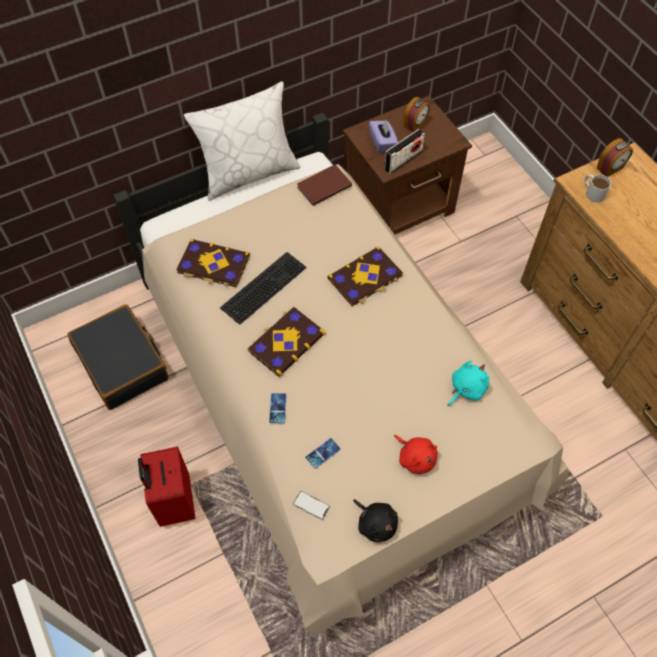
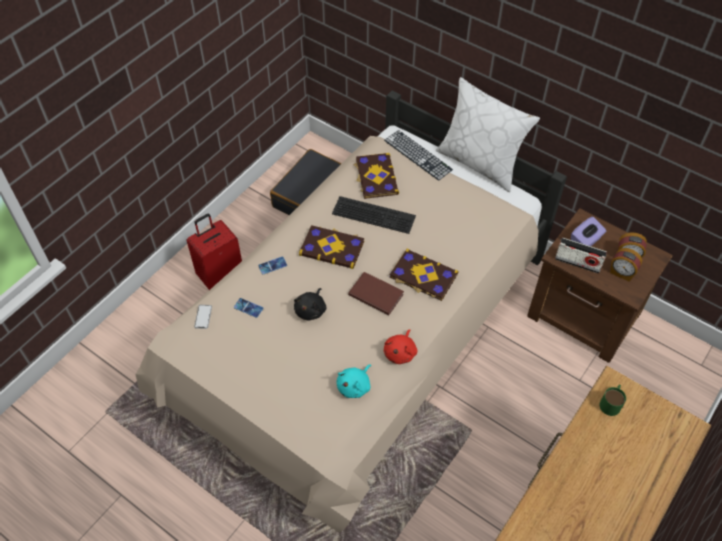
camera: 65 degrees right, 5 degrees down
(207, 216) = (418, 155): none -> keyboard
(323, 186) = (498, 213): brown book -> brown book (376, 293)
(376, 523) = (205, 363): black plush toy -> black plush toy (311, 310)
(415, 457) = (272, 370): red plush toy -> red plush toy (400, 352)
(466, 389) = (355, 386): turquoise plush toy -> turquoise plush toy turned 105 degrees clockwise
(592, 192) = (611, 402): white mug -> green mug
(610, 168) = (654, 410): alarm clock -> alarm clock (621, 273)

